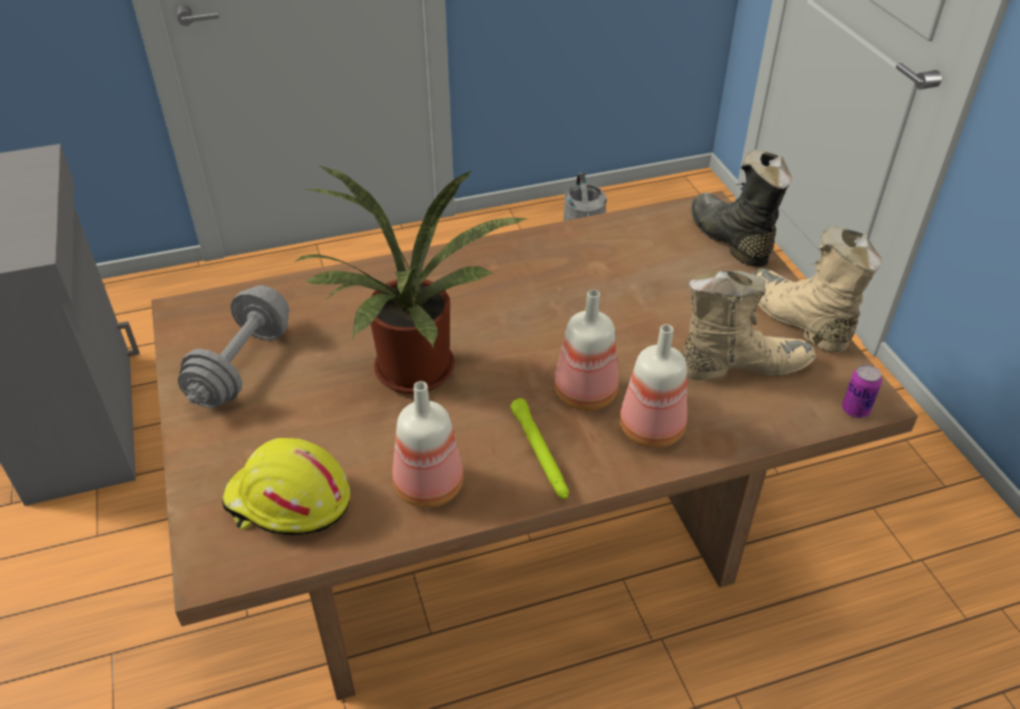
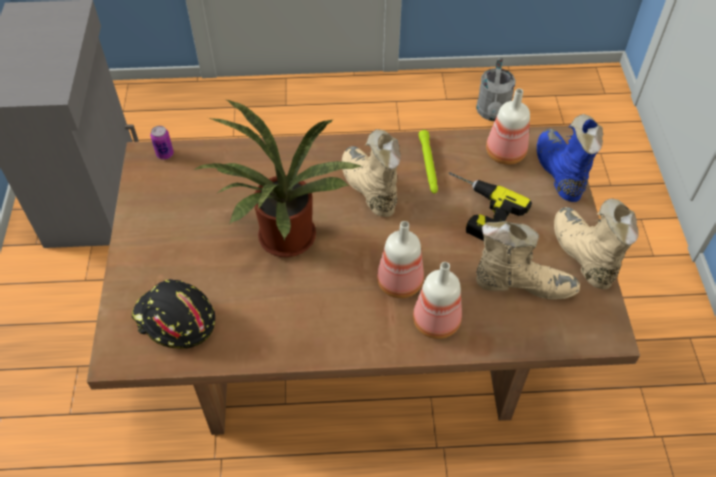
camera: 15 degrees right, 10 degrees up
(242, 366) = (172, 209): grey dumbbell -> none
(288, 502) = (175, 320): yellow hard hat -> black hard hat
(426, 486) = (267, 330): bottle -> bottle (504, 153)
(502, 296) = (368, 188): none -> beige boot
(540, 454) = (351, 323): green flashlight -> green flashlight (428, 165)
(649, 296) = (476, 210): none -> power drill
(729, 239) = (558, 171): black boot -> blue boot
(855, 410) = (593, 340): can -> can (165, 154)

